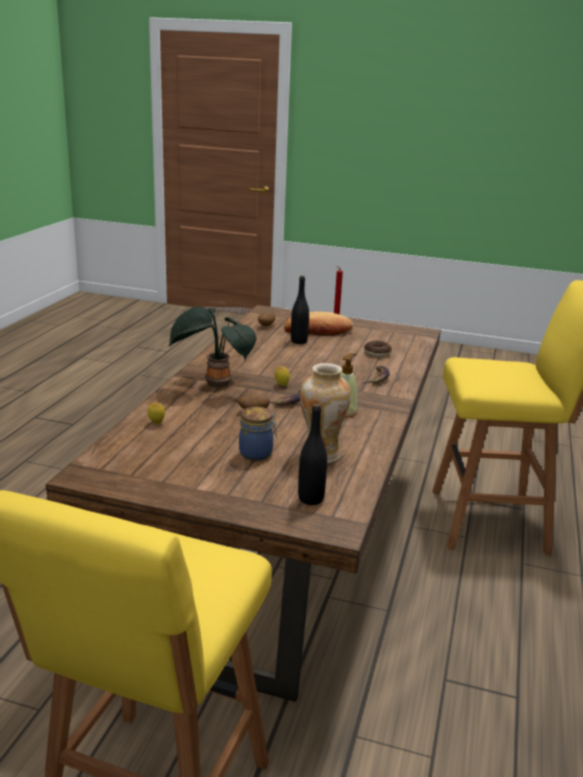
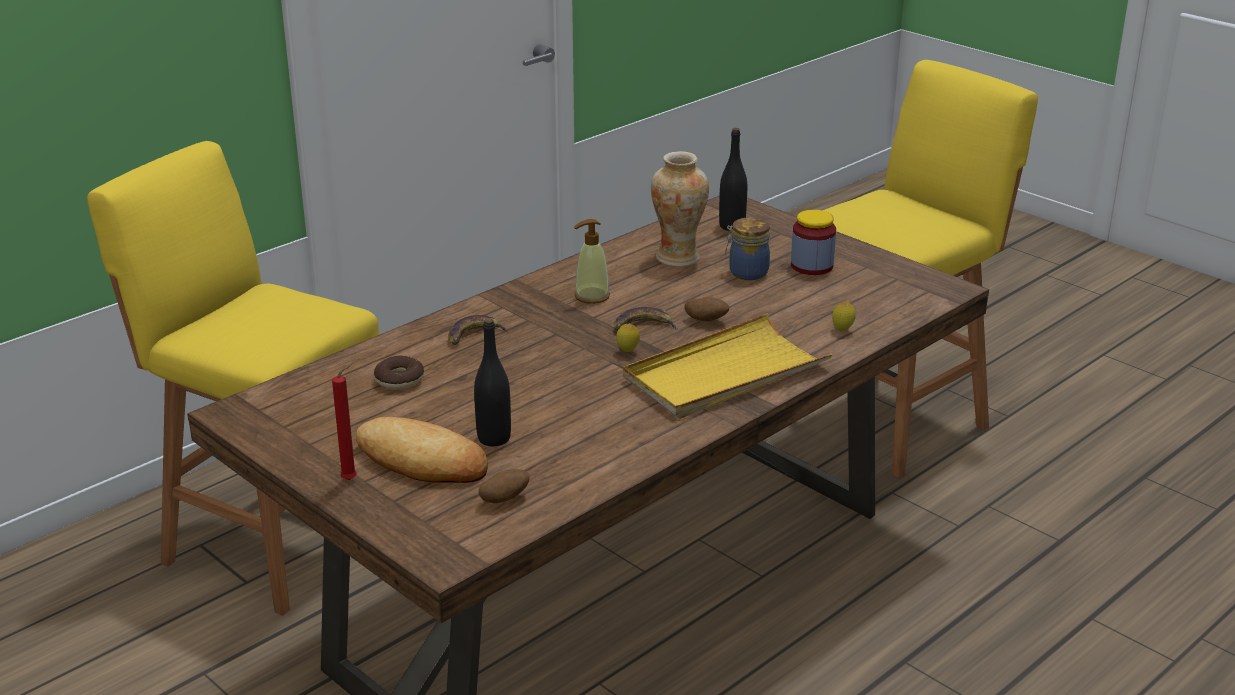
camera: 150 degrees left, 5 degrees up
(209, 471) = (812, 266): none -> jar
(214, 384) = (724, 374): potted plant -> yellow tray

